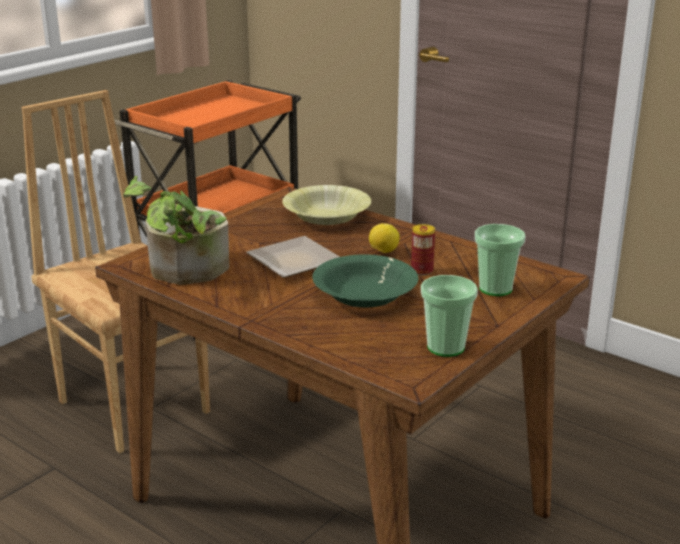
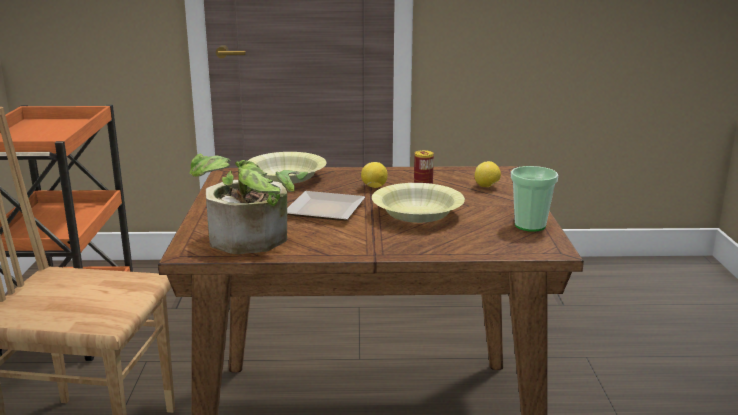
camera: 40 degrees left, 5 degrees down
(365, 294) = (417, 214): green bowl -> yellow bowl
(495, 288) = (487, 187): cup -> lemon

